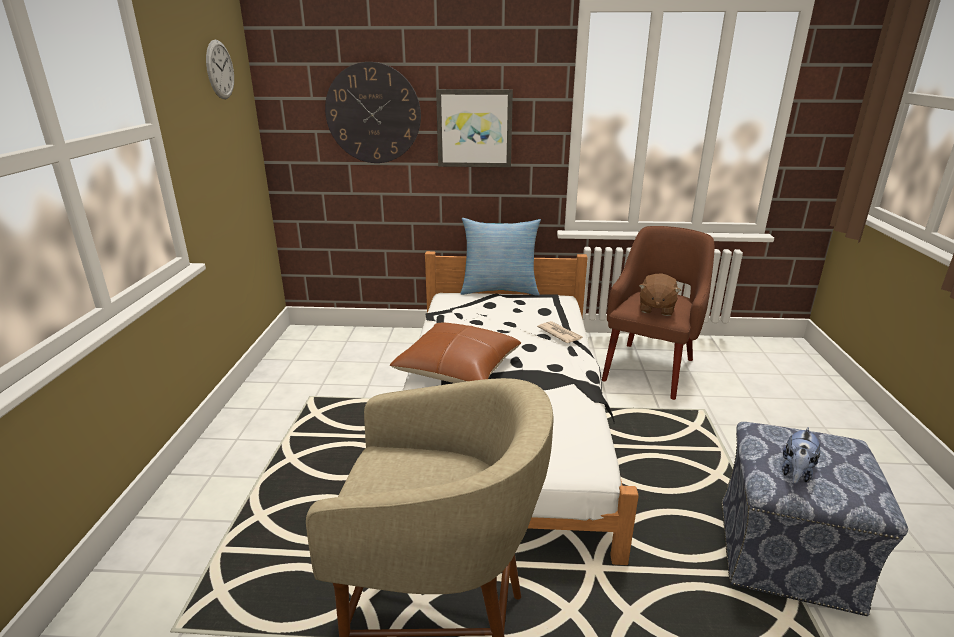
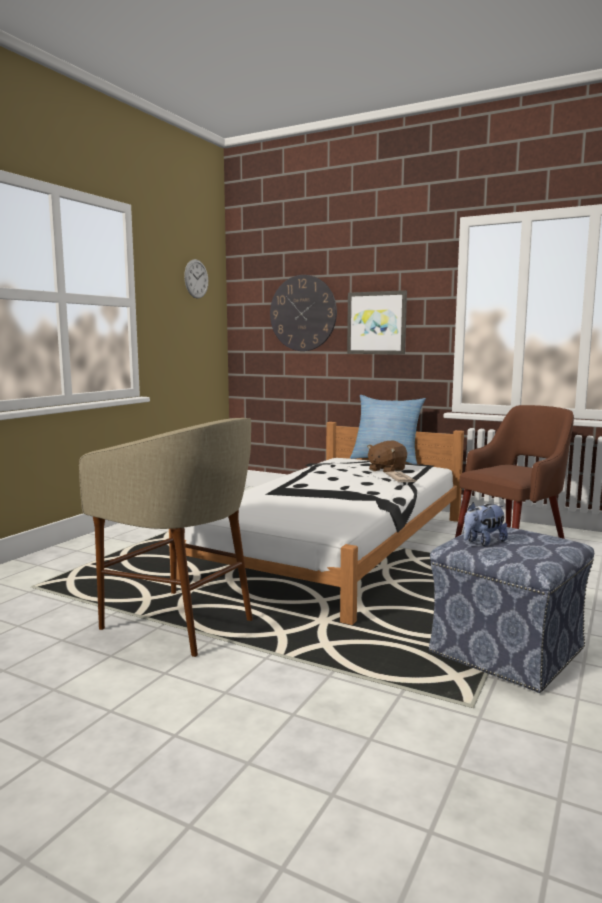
camera: 25 degrees right, 15 degrees down
(458, 368) = (296, 485): brown pillow -> none
(656, 309) = (503, 472): brown plush toy -> brown plush toy (386, 470)

